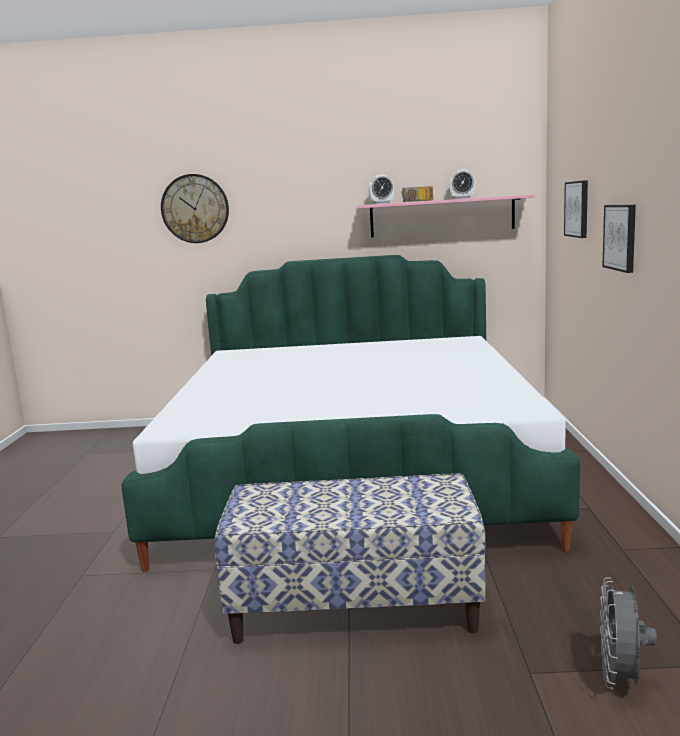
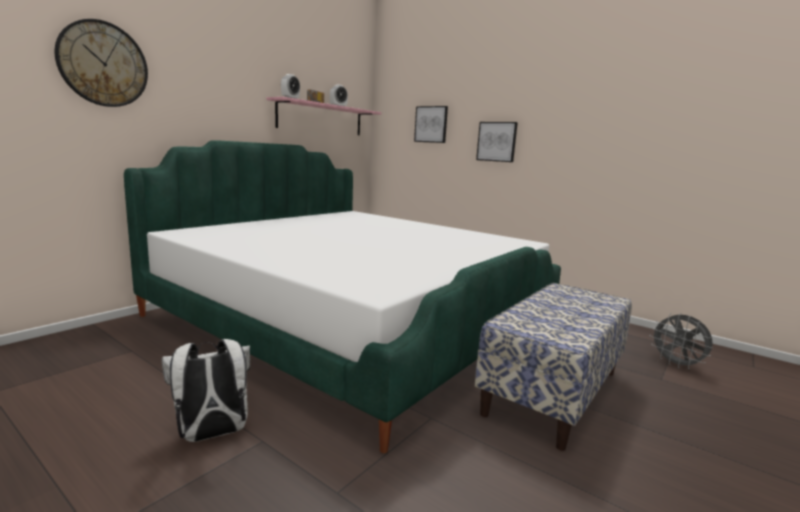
camera: 55 degrees left, 0 degrees up
(105, 516) = (212, 434): none -> white backpack

